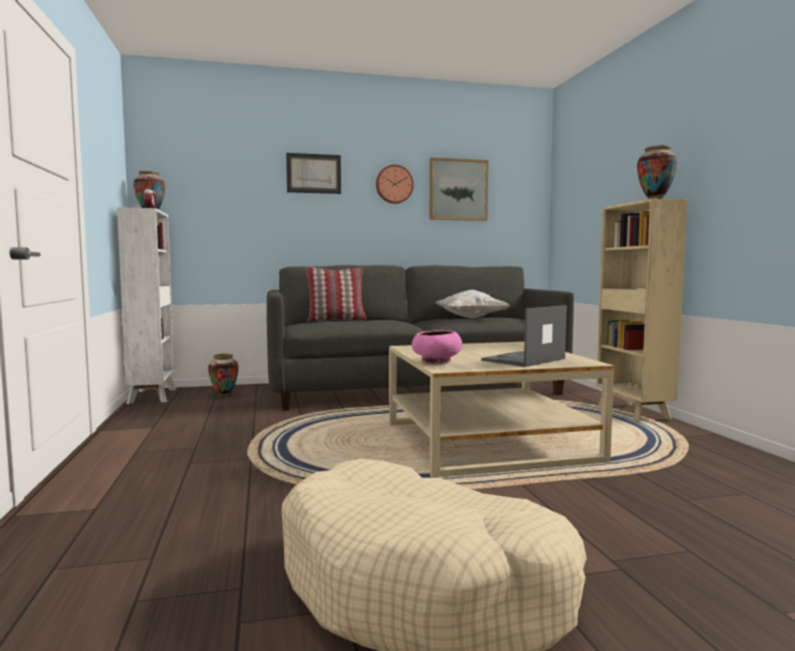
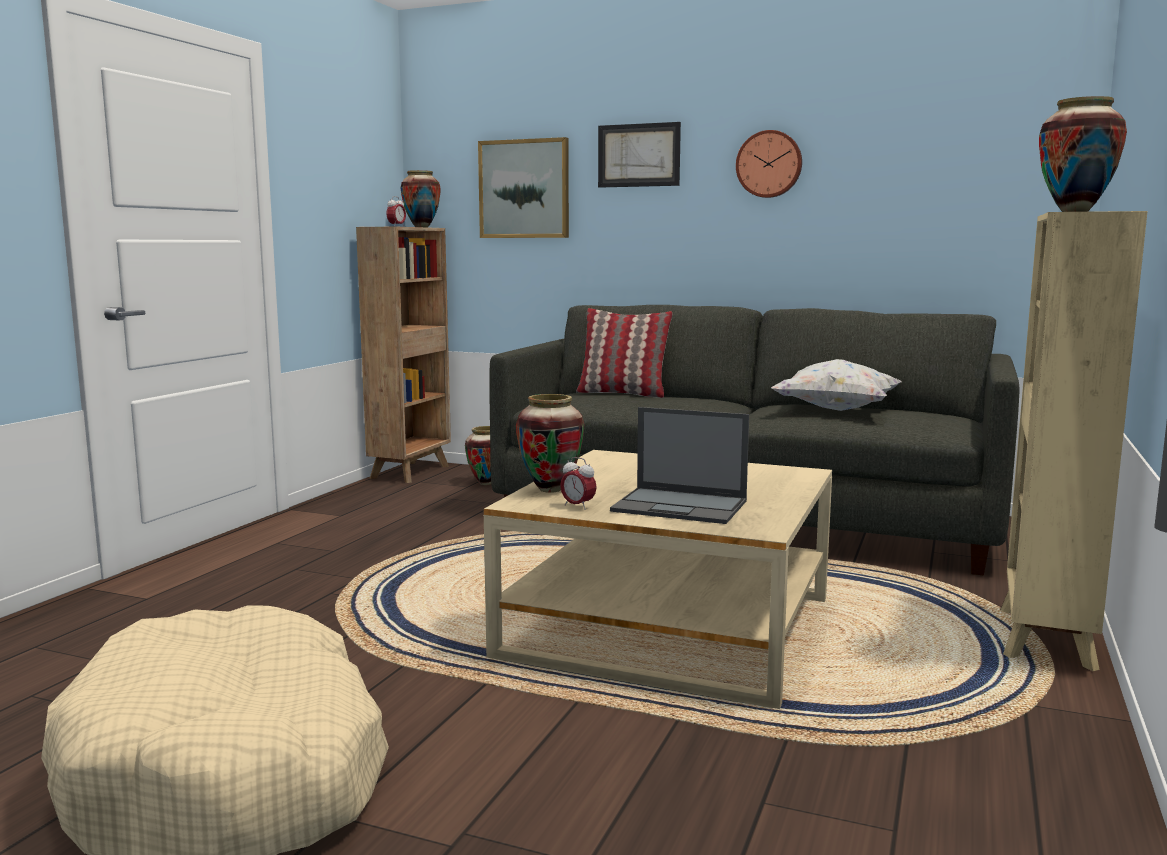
camera: 35 degrees right, 5 degrees up
(153, 396) = (411, 472): white bookcase -> brown bookcase
(436, 362) = (550, 489): pink bowl -> vase
(458, 190) = (890, 166): picture -> picture (524, 189)
(478, 366) = (578, 506): none -> alarm clock
(523, 359) = (681, 506): laptop -> laptop turned 150 degrees counterclockwise

